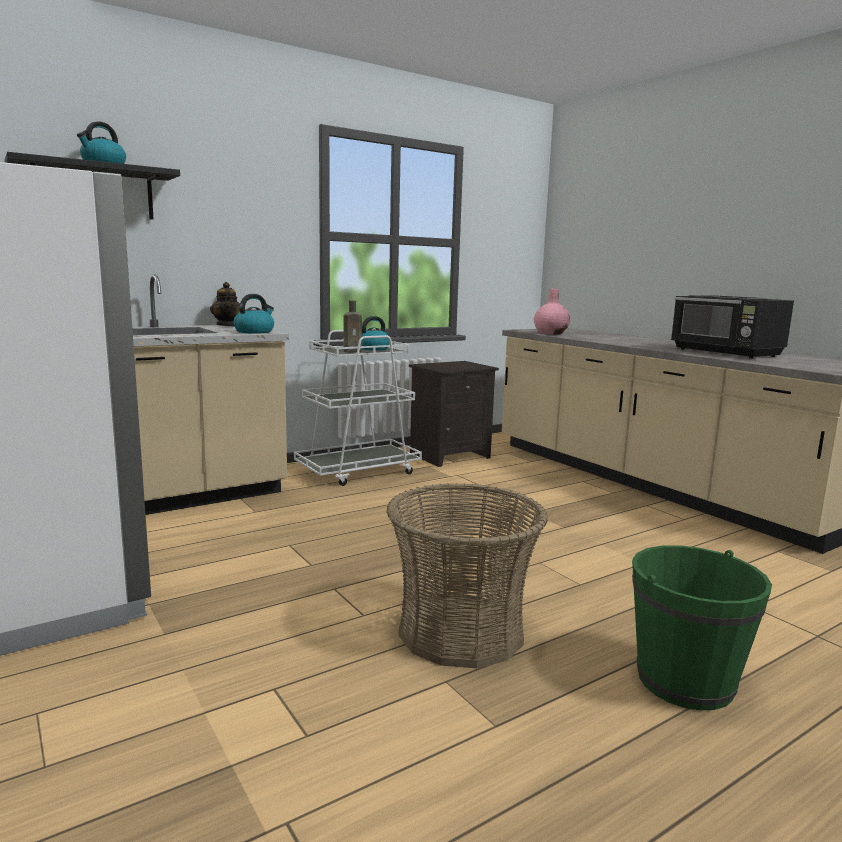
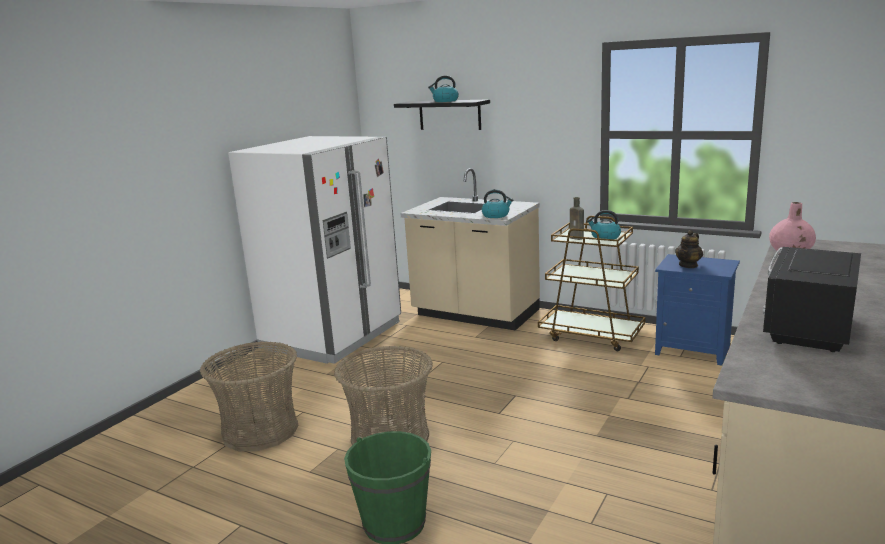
camera: 65 degrees right, 5 degrees up
(228, 325) = (515, 204): teapot -> teapot (688, 265)
(282, 757) = (260, 430): none -> basket
(358, 471) = (591, 335): white cart -> brown cart
(450, 455) = (694, 349): black nightstand -> blue nightstand

